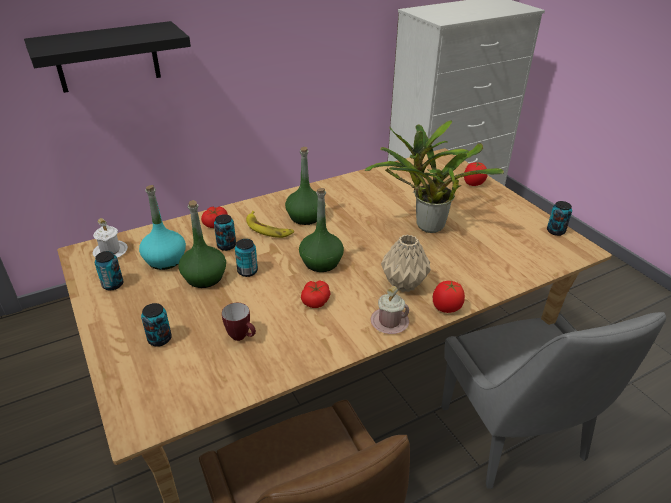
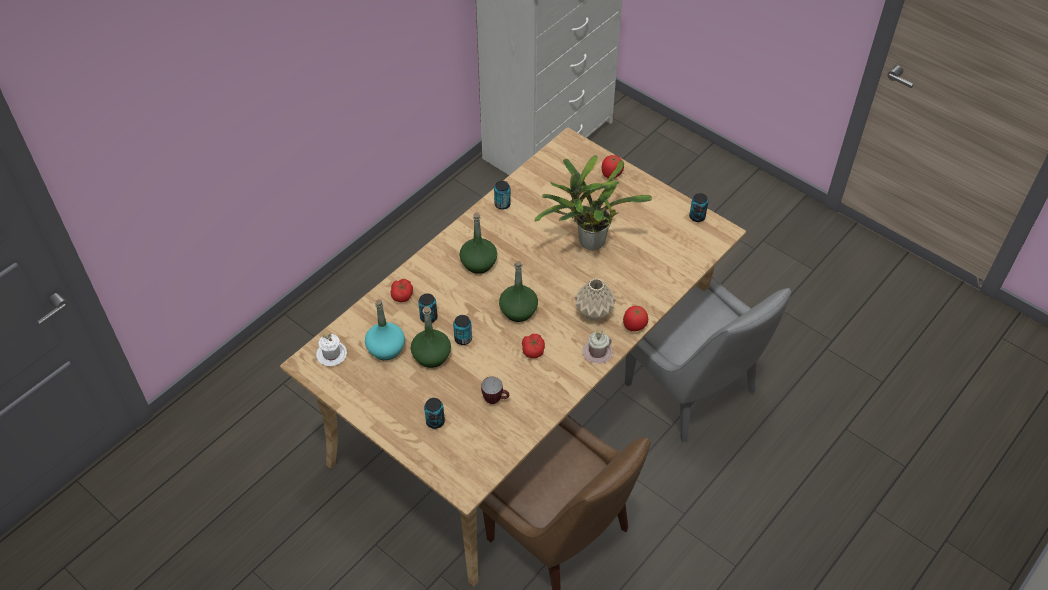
camera: 20 degrees left, 15 degrees up
(107, 57) = (215, 143): black shelf -> none
(113, 284) = (360, 386): can -> can (502, 204)
(268, 229) = (453, 287): banana -> none

